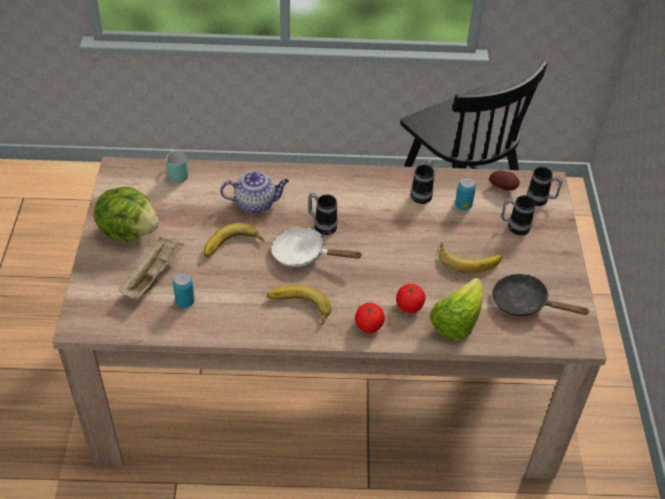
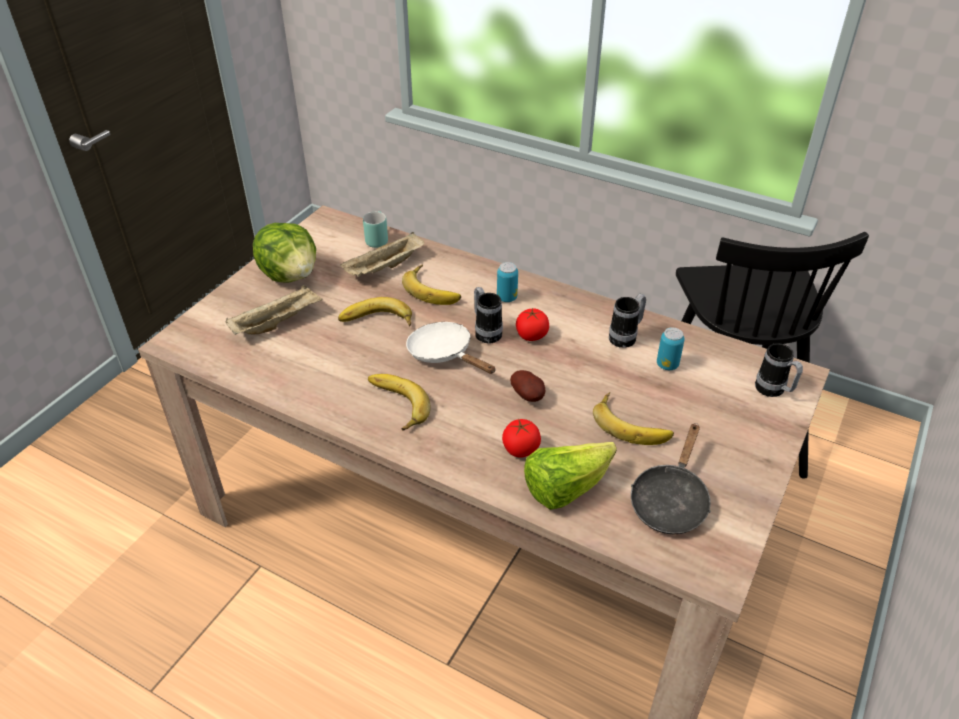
camera: 30 degrees right, 5 degrees down
(185, 302) = (286, 357): can -> can (507, 298)
(203, 198) = (384, 268): none -> beige tray
(256, 203) = (433, 289): teapot -> banana
(368, 326) = (457, 452): tomato -> tomato (531, 335)
(503, 187) = (734, 361): potato -> potato (529, 396)
(514, 227) = (716, 409): mug -> none
(525, 303) = (670, 500): black frying pan -> black frying pan turned 120 degrees counterclockwise

